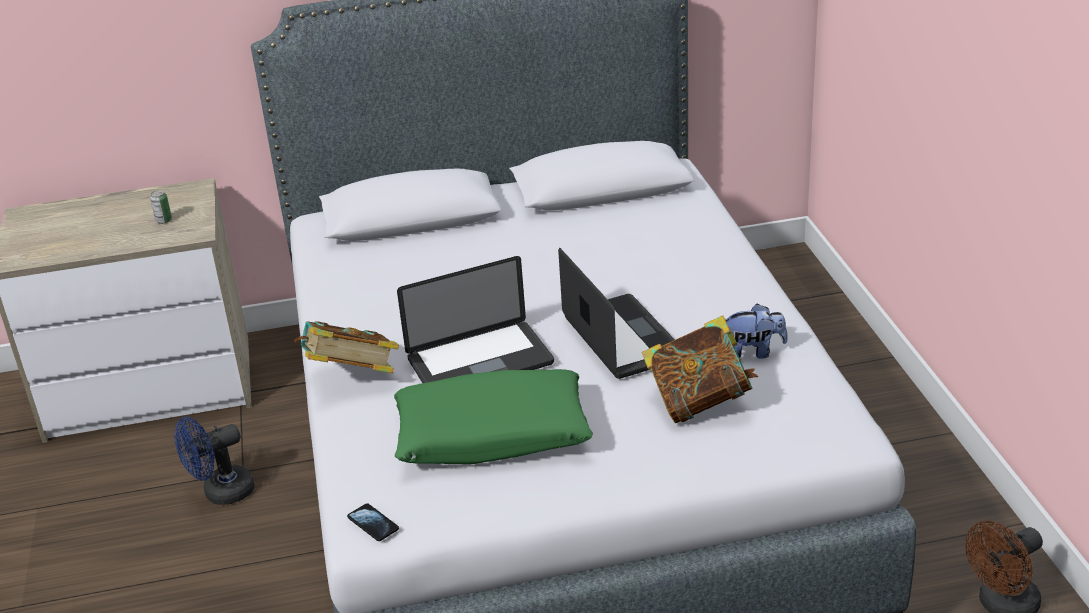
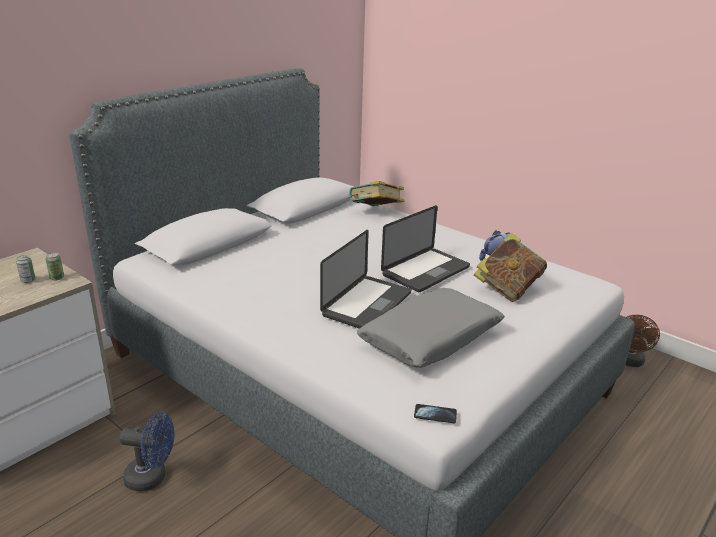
camera: 40 degrees left, 5 degrees down
(190, 225) = (57, 278): none -> can
(221, 493) = (152, 478): blue fan -> blue fan turned 105 degrees counterclockwise
(351, 377) = (295, 338): book -> book (375, 212)
(492, 435) = (431, 339): green pillow -> grey pillow
(623, 338) = (425, 271): laptop -> laptop turned 105 degrees clockwise

